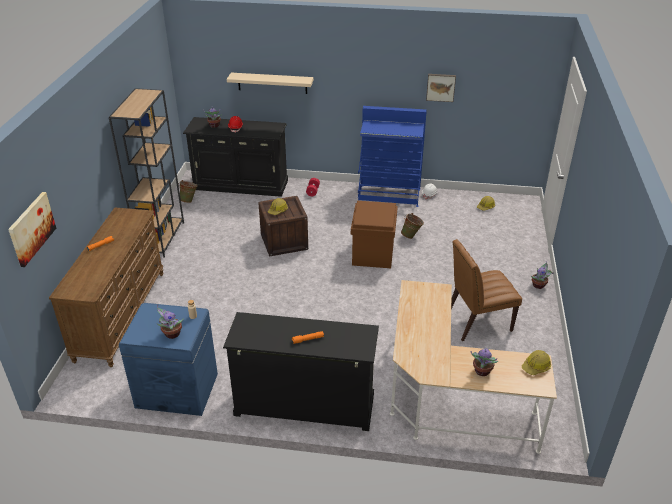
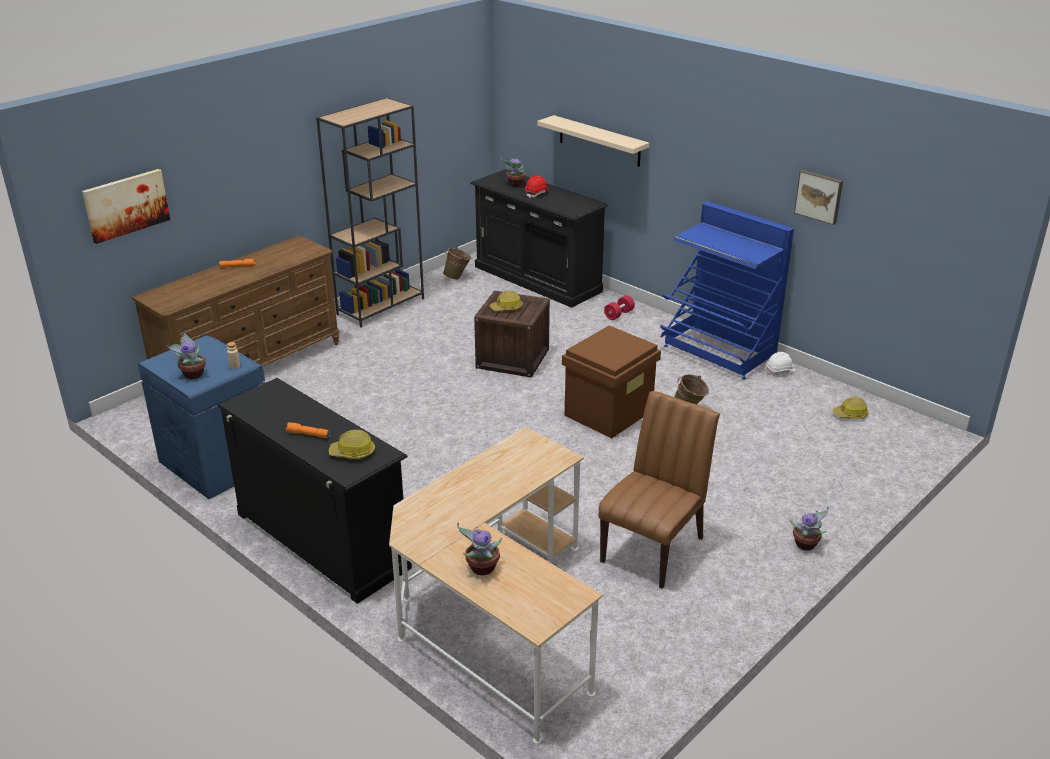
camera: 35 degrees right, 5 degrees down
(478, 322) = (652, 551): brown chair -> brown chair turned 105 degrees clockwise
(536, 366) = (561, 597): hard hat -> hard hat (353, 452)

